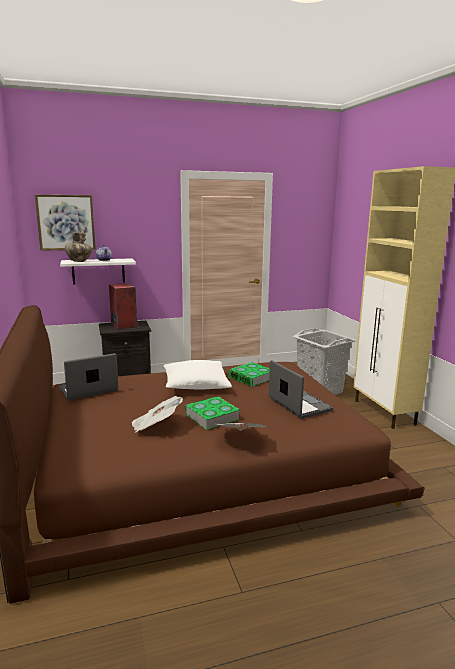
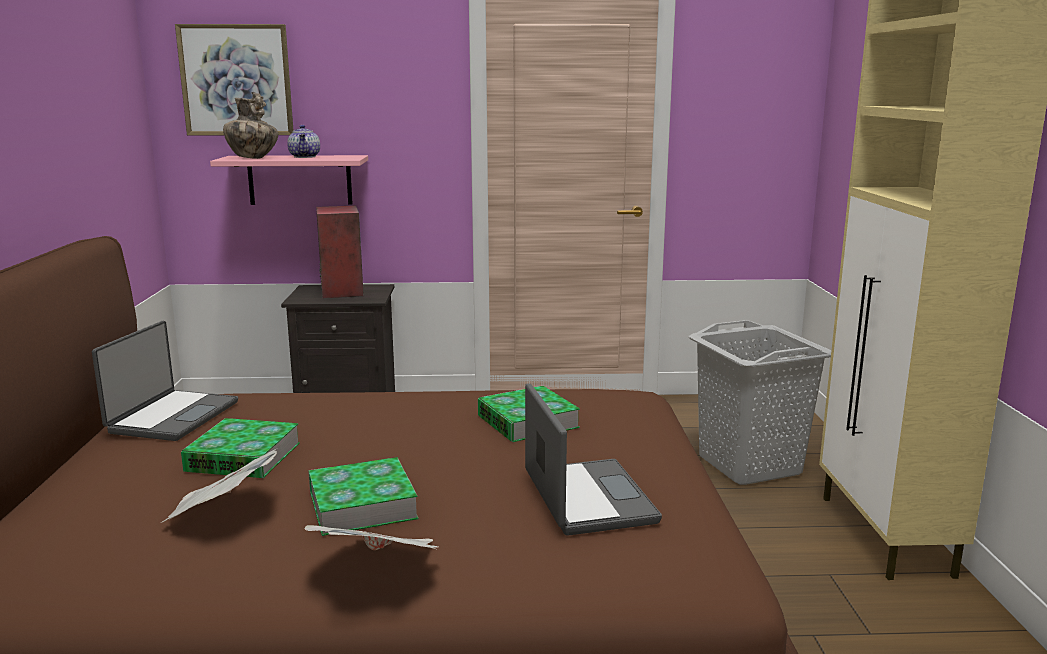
camera: 15 degrees right, 0 degrees up
(88, 390) = (172, 417): laptop -> laptop turned 120 degrees clockwise
(98, 271) = (300, 180): white shelf -> pink shelf
(141, 403) = (243, 457): none -> book
(195, 385) = (391, 427): white pillow -> none

